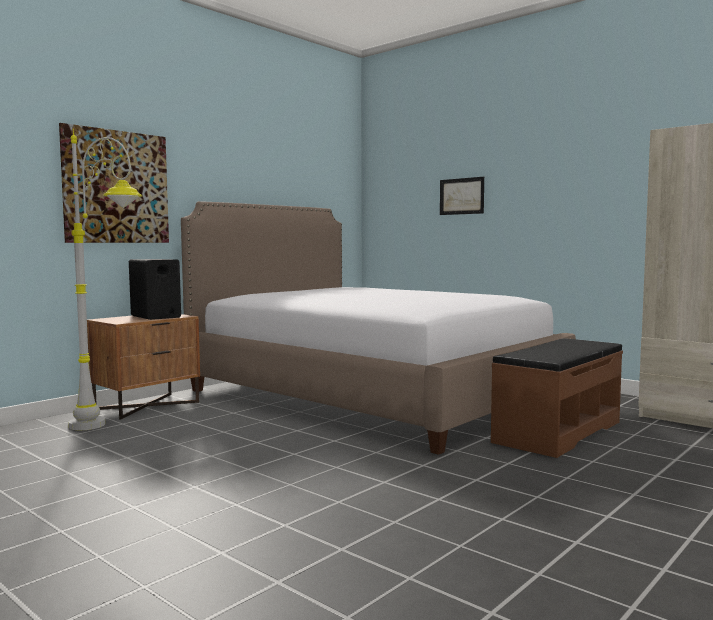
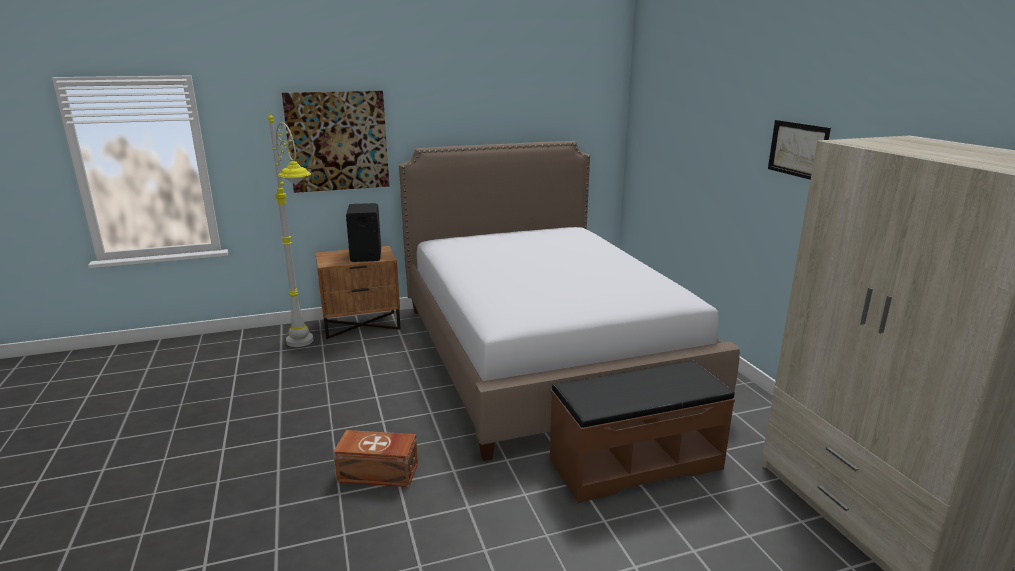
camera: 30 degrees right, 15 degrees up
(355, 482) = (379, 473): none -> brown storage box
(461, 196) = (700, 145): picture -> picture (798, 149)

